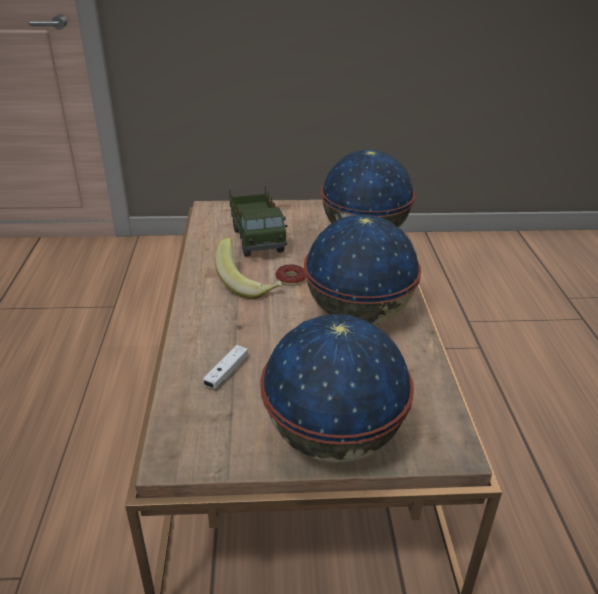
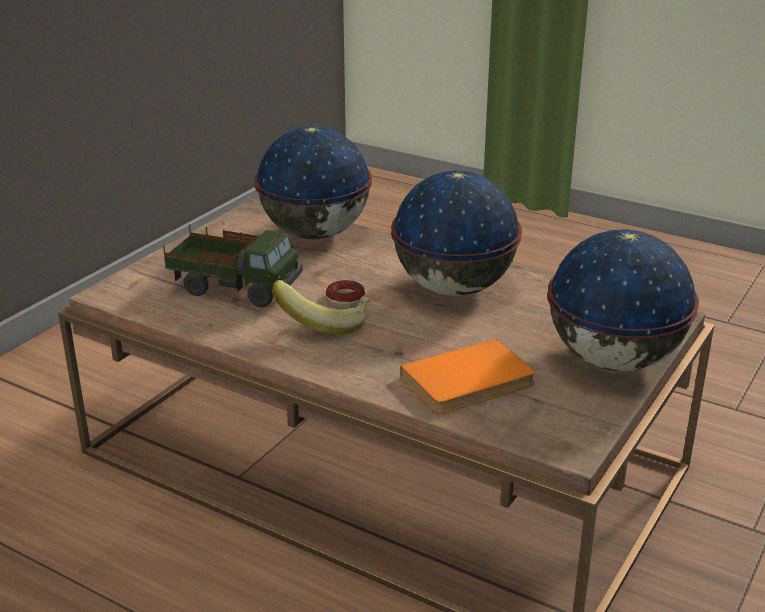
camera: 55 degrees left, 5 degrees down
(226, 372) = (470, 383): white game controller -> orange book

